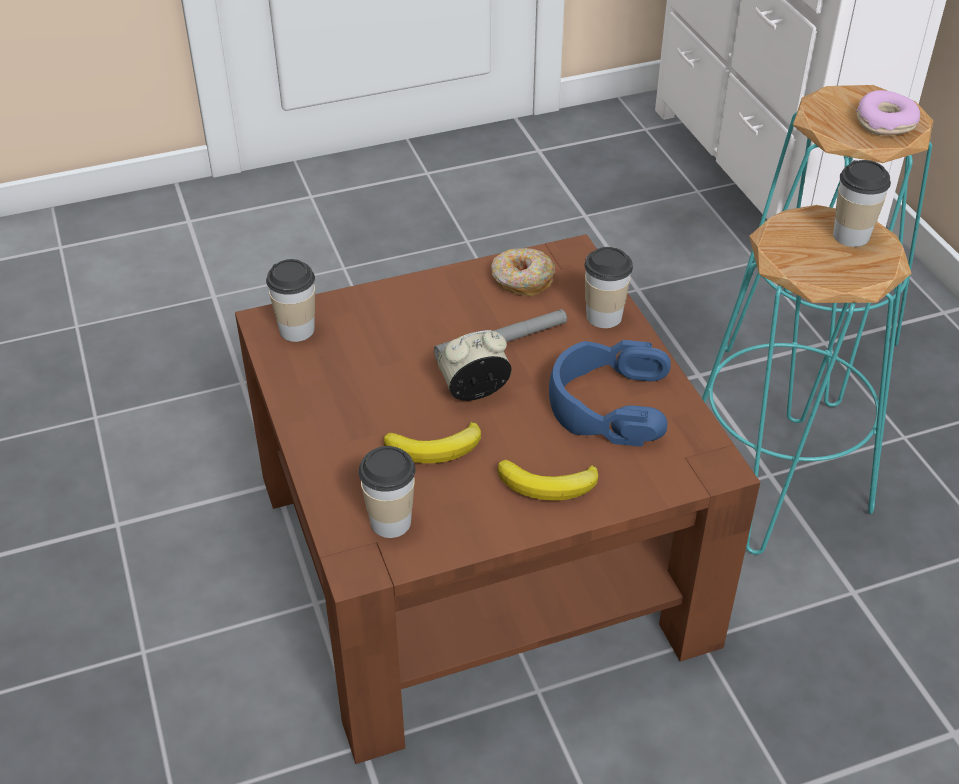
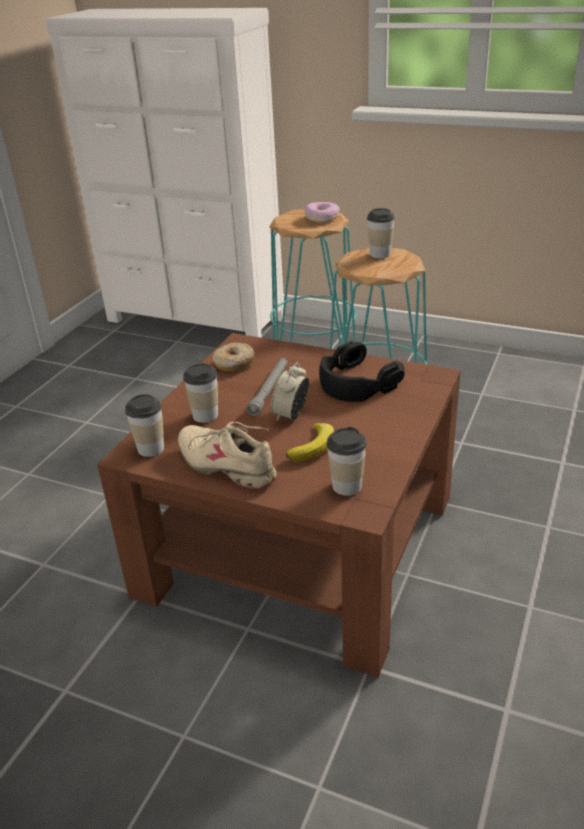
camera: 45 degrees left, 10 degrees down
(329, 403) = (227, 465): none -> beige shoe
(549, 485) = (387, 424): banana -> none
(604, 316) = (296, 355): cup -> cup (205, 415)
(607, 404) = (356, 383): blue headphones -> black headphones

